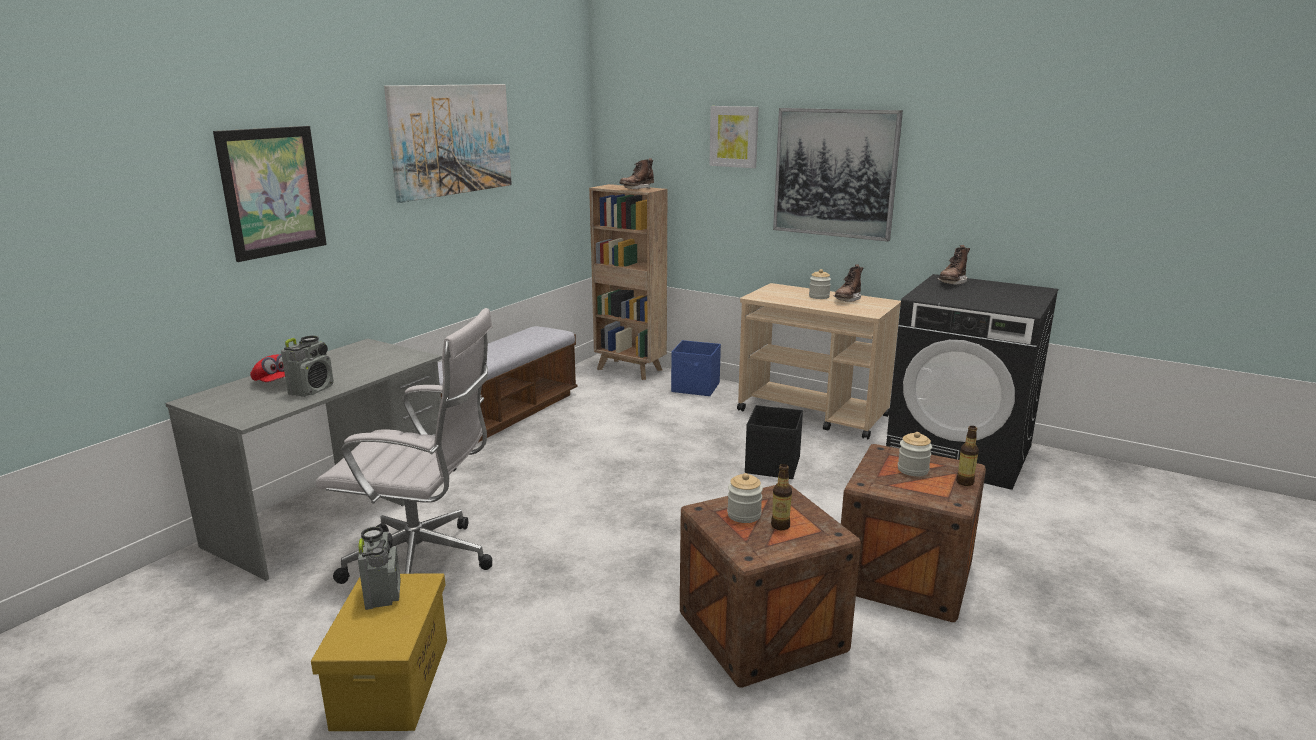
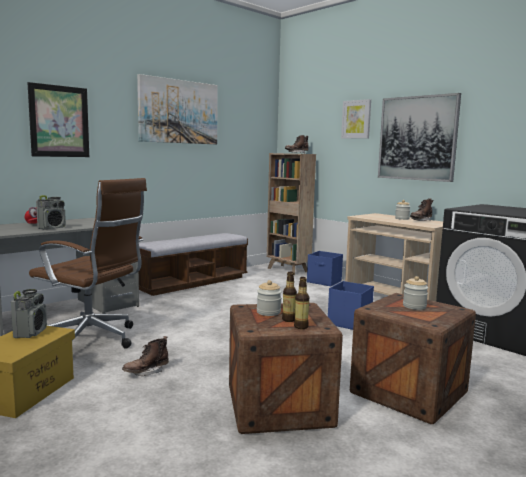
camera: 15 degrees right, 10 degrees down
(425, 563) = (93, 340): white office chair -> brown office chair
(772, 466) = (349, 323): black storage box -> blue storage box
(952, 283) = (491, 206): brown boot -> brown boot (146, 372)
(964, 482) = (450, 316): bottle -> bottle (301, 327)

